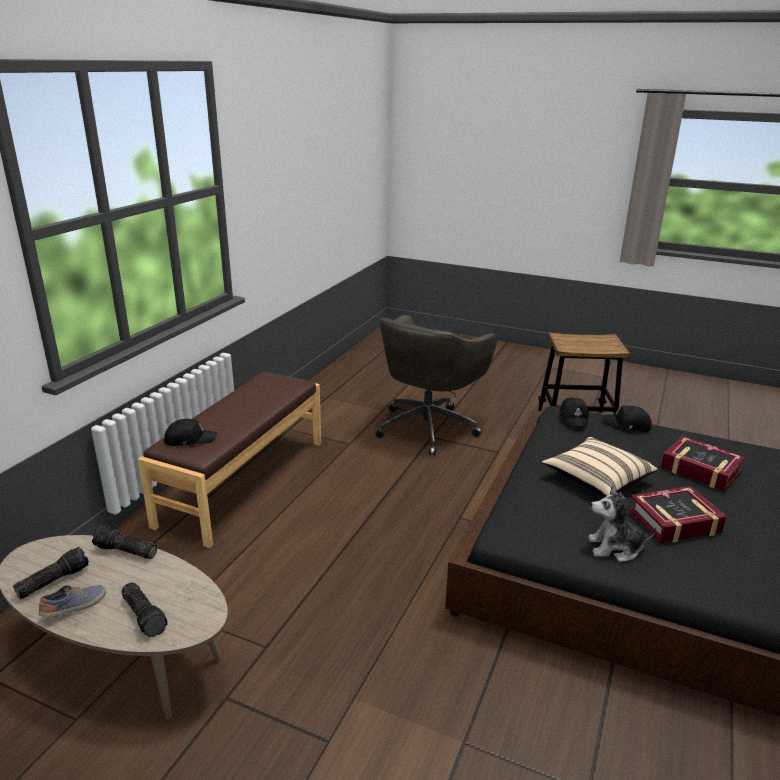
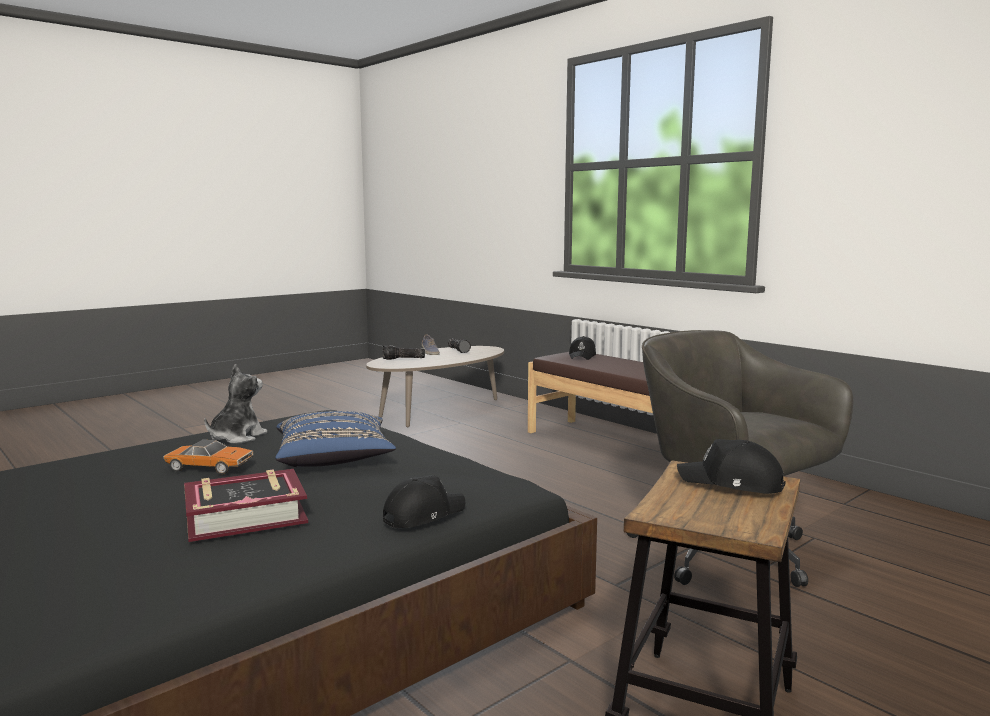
camera: 115 degrees right, 15 degrees down
(125, 551) = (468, 358): flashlight -> none
(574, 418) = (486, 485): black cap -> black cap (731, 483)
(596, 480) = (334, 459): beige pillow -> blue pillow
(674, 521) = (210, 467): book -> toy car

